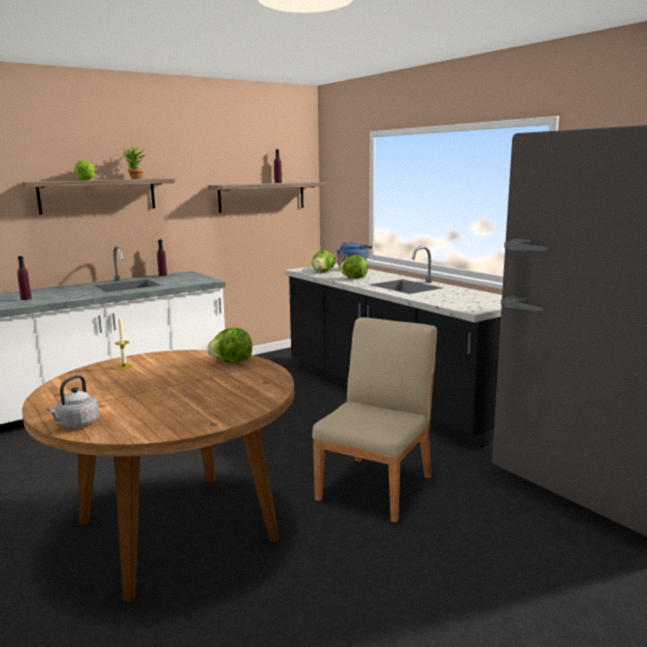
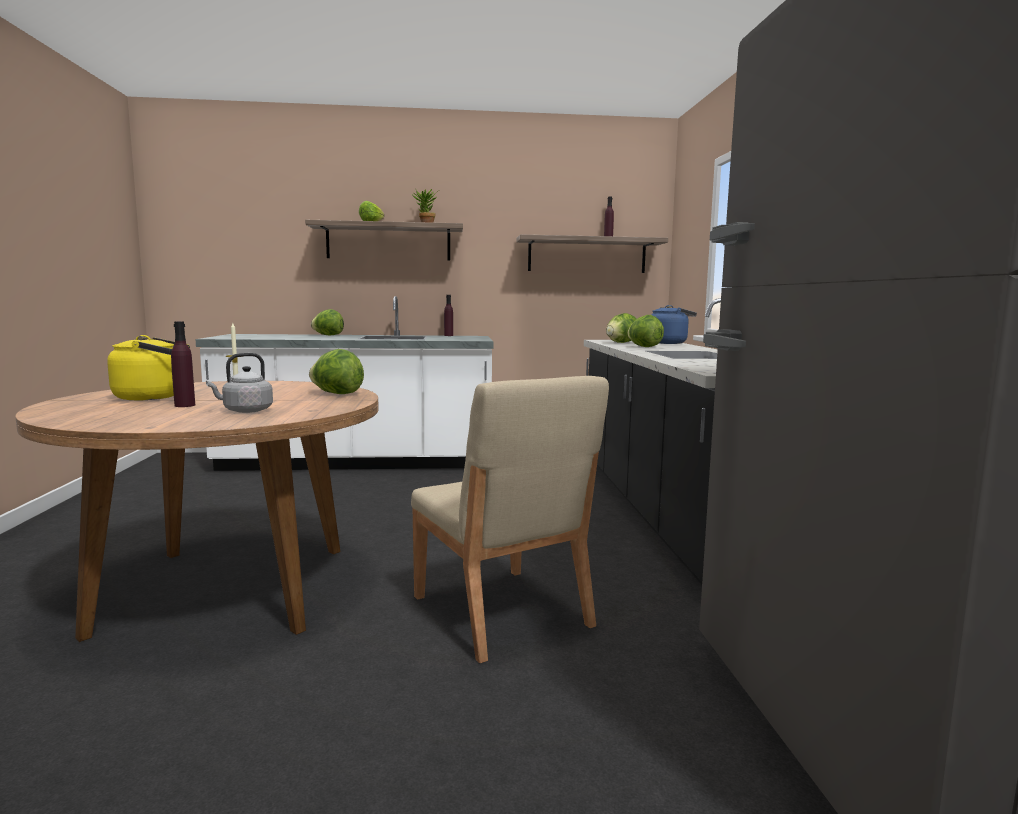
camera: 30 degrees right, 5 degrees down
(26, 299) = (284, 337): purple bottle -> purple bottle (185, 405)
(56, 289) = (328, 335): none -> lettuce
(76, 424) = (59, 409): grey kettle -> grey kettle (245, 411)
(106, 395) = (154, 397): none -> yellow kettle
(376, 487) = (501, 612): beige chair -> beige chair turned 90 degrees clockwise

